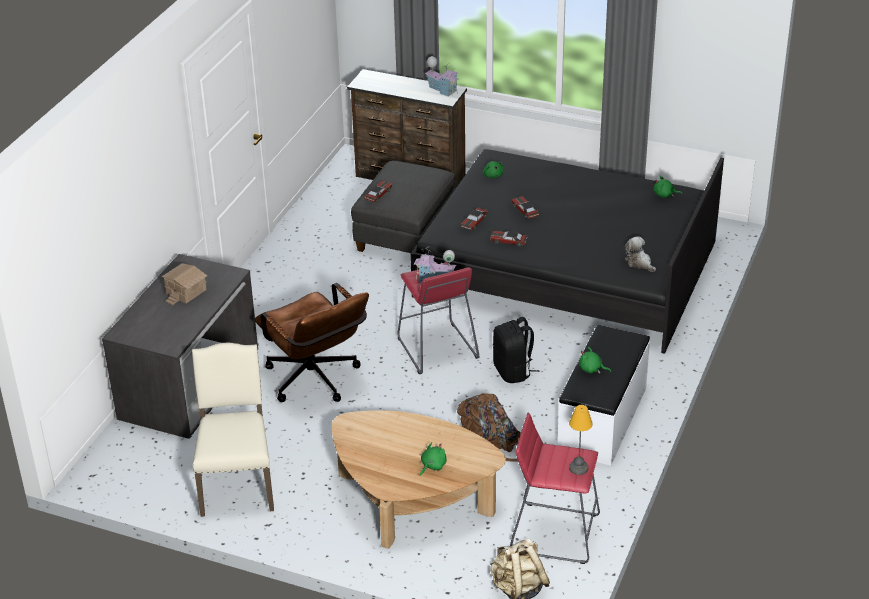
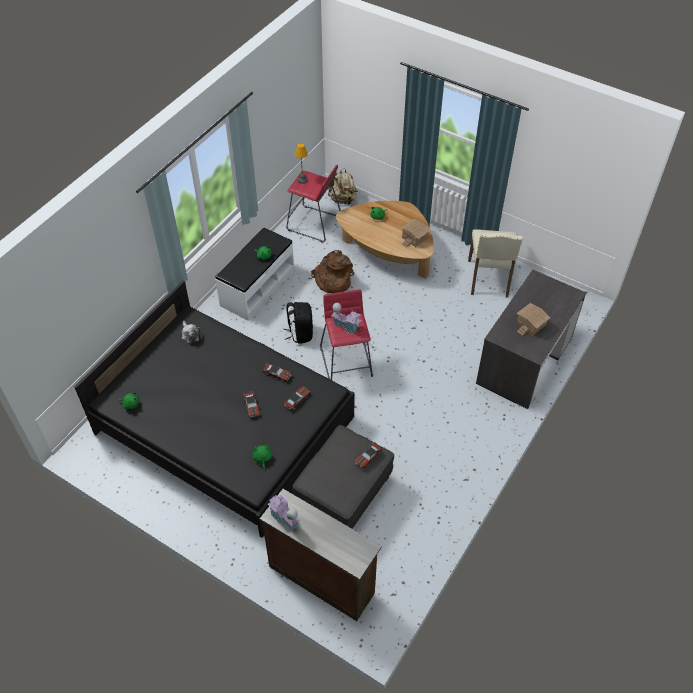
camera: 170 degrees left, 15 degrees up
(316, 382) = (435, 347): brown office chair -> none
(365, 441) = (414, 237): none -> toy house

